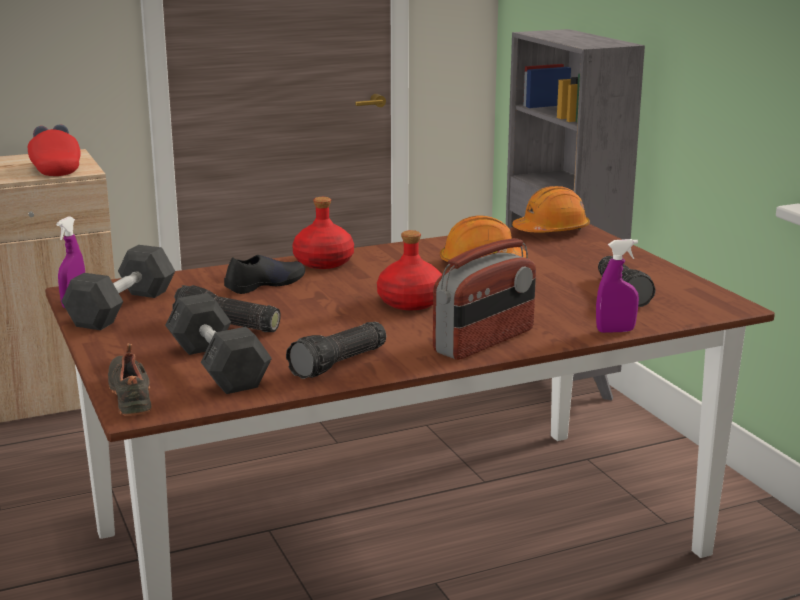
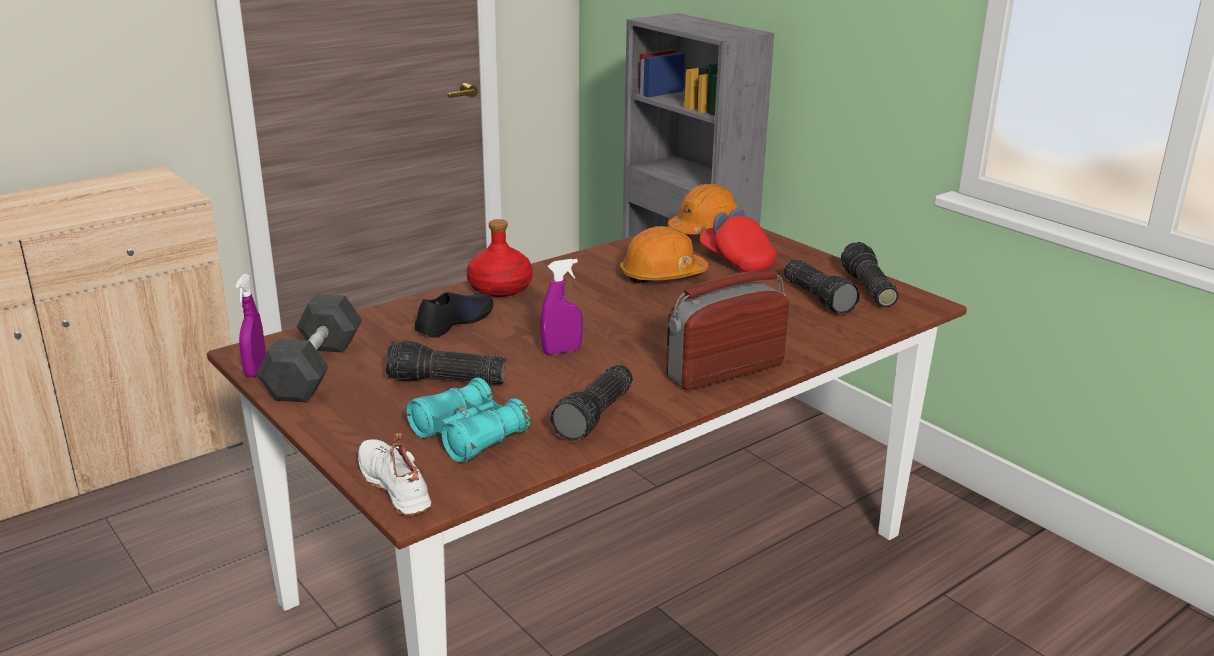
camera: 15 degrees left, 5 degrees up
(55, 169) = (147, 197): red cap -> red cap (736, 261)
(132, 395) = (397, 486): black shoe -> white shoe
(218, 366) = (468, 435): grey dumbbell -> turquoise binoculars
(410, 302) = (620, 330): red bottle -> none
(485, 341) = (724, 371): radio -> radio turned 150 degrees counterclockwise
(615, 331) = (839, 344): purple spray bottle -> purple spray bottle (561, 351)
(679, 289) = (867, 288): none -> flashlight

